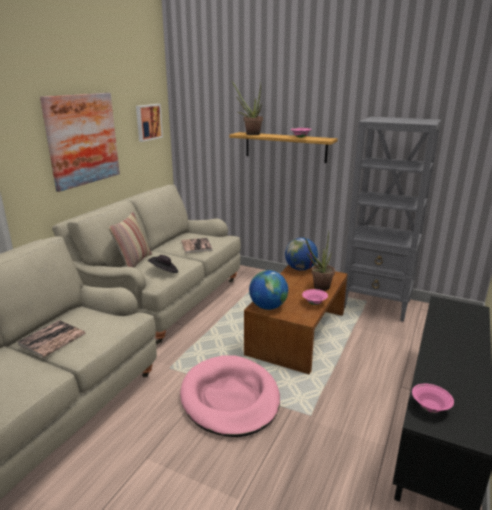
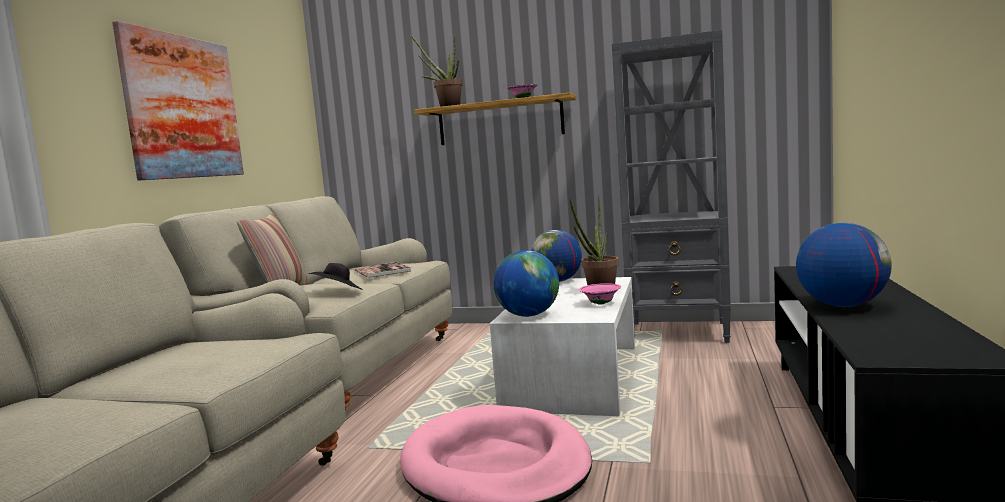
camera: 10 degrees left, 15 degrees down
(52, 339) = (143, 372): book -> none
(148, 122) = (284, 106): picture -> none
(297, 333) = (573, 376): brown coffee table -> white coffee table
(430, 408) = (879, 344): pink bowl -> none
(439, 358) = (842, 305): none -> globe

